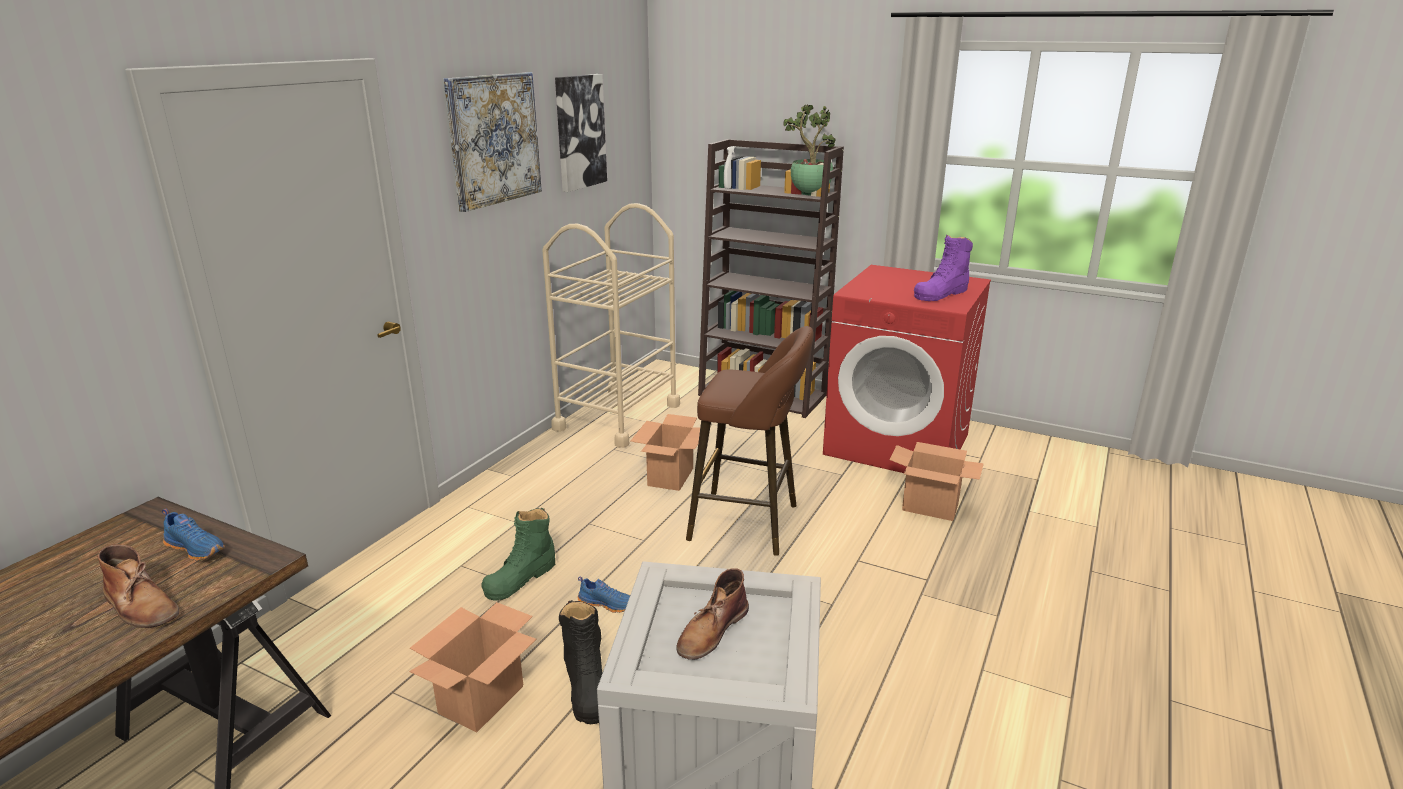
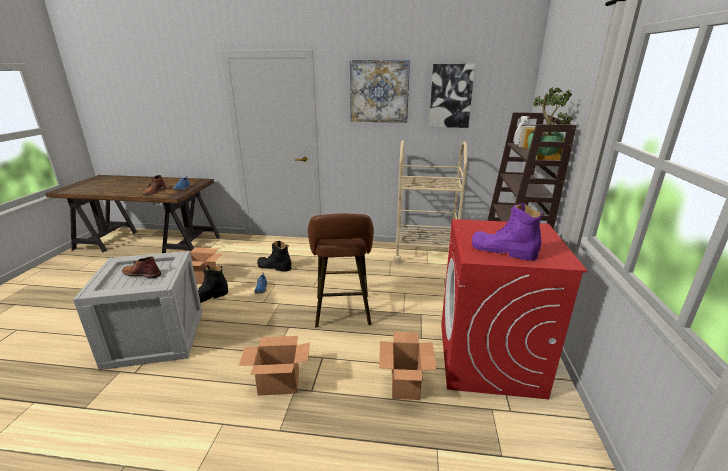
camera: 70 degrees right, 0 degrees up
(521, 578) = (274, 267): green boot -> black boot
(670, 477) = (374, 281): cardboard box -> cardboard box (278, 384)

